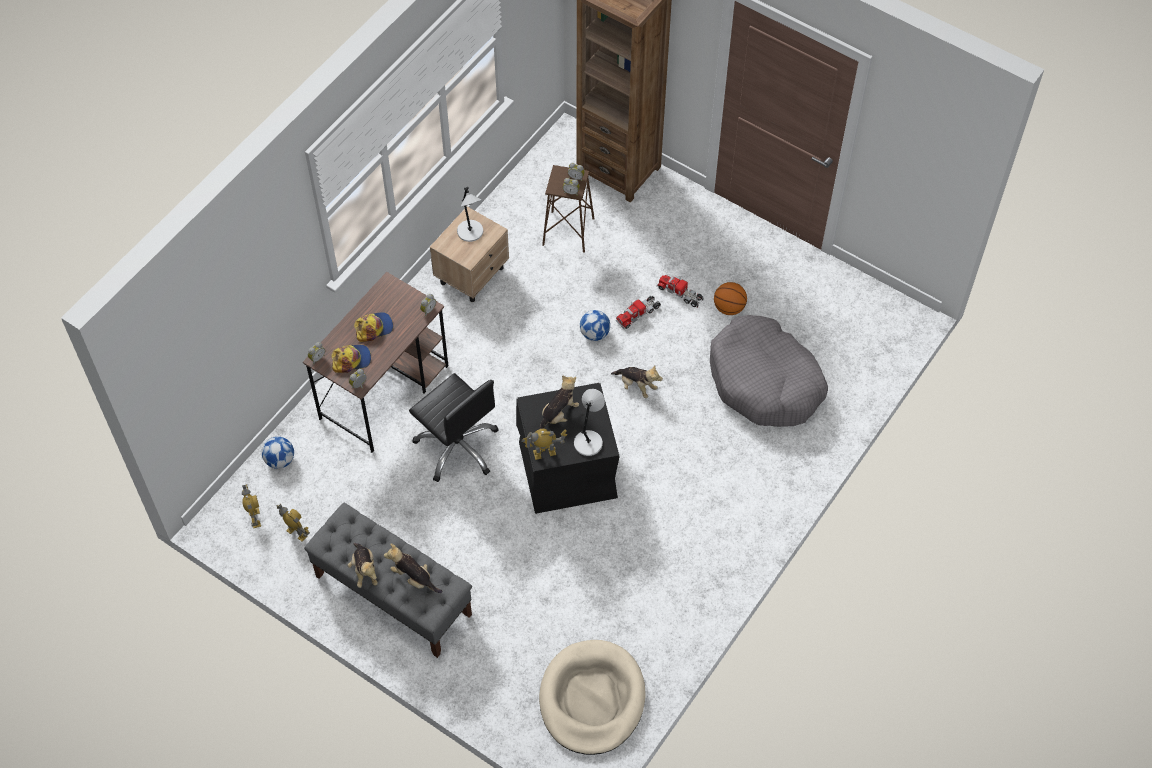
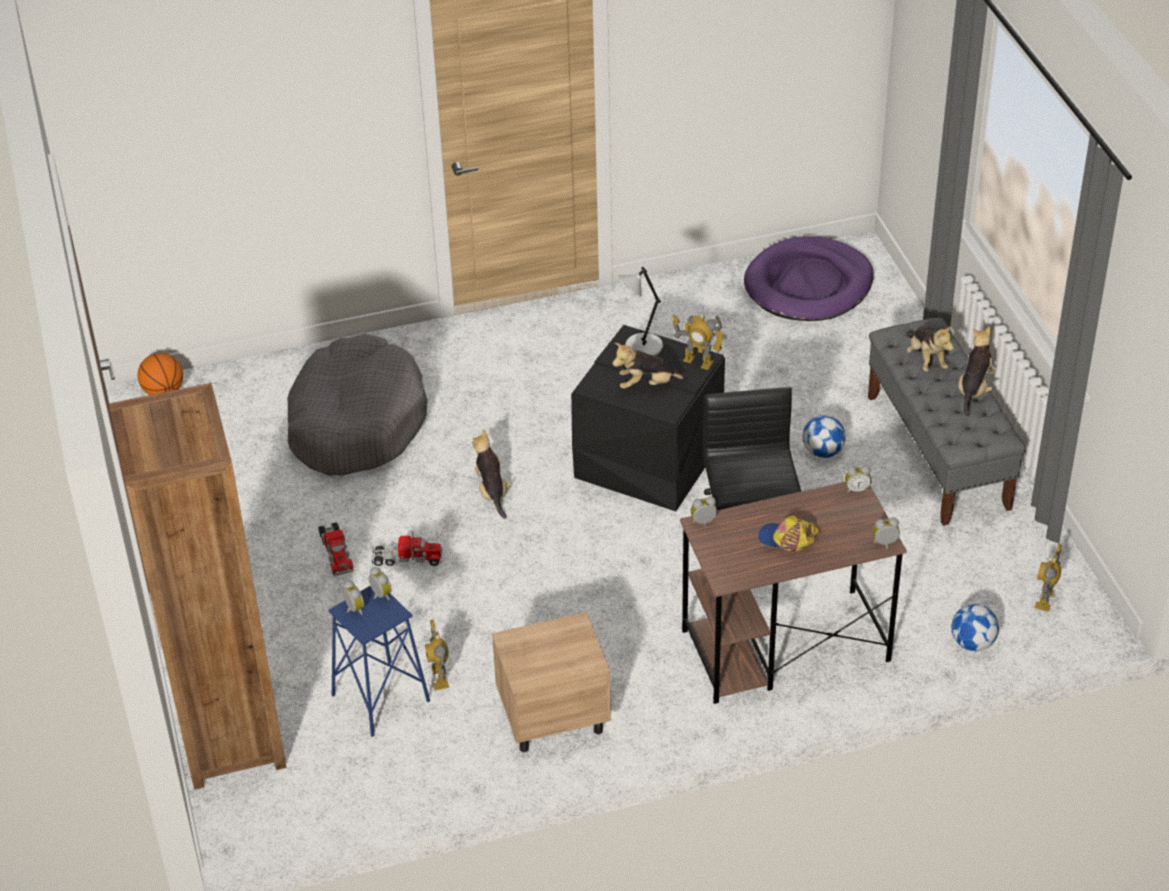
camera: 140 degrees left, 15 degrees down
(297, 533) = (1004, 560): toy robot -> toy robot (439, 678)
(351, 360) = (844, 520): cap -> none
(471, 232) = (541, 655): grey table lamp -> none
(568, 232) = (380, 698): brown stool -> blue stool
(592, 699) = (808, 285): beige dog bed -> purple dog bed
(594, 334) = (478, 567): football -> football (823, 452)
(729, 308) = (302, 507): basketball -> basketball (163, 392)

